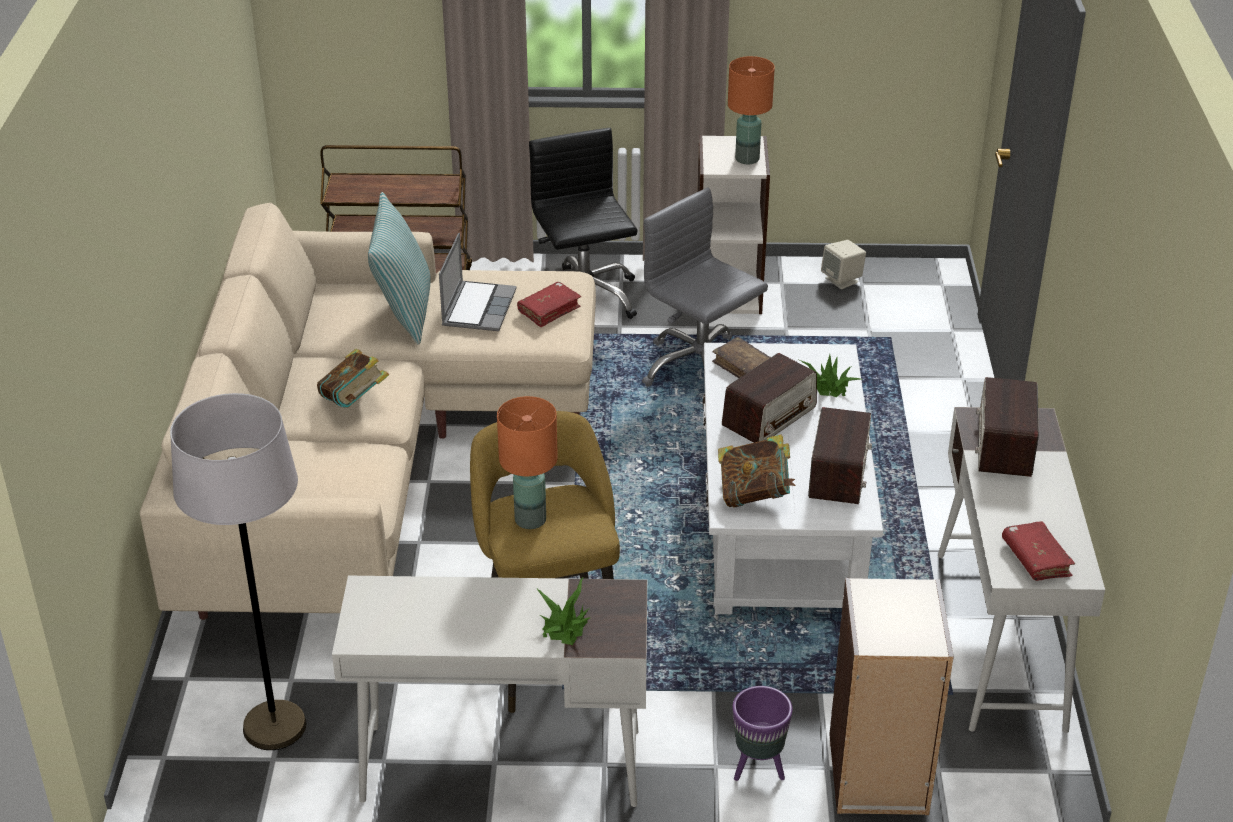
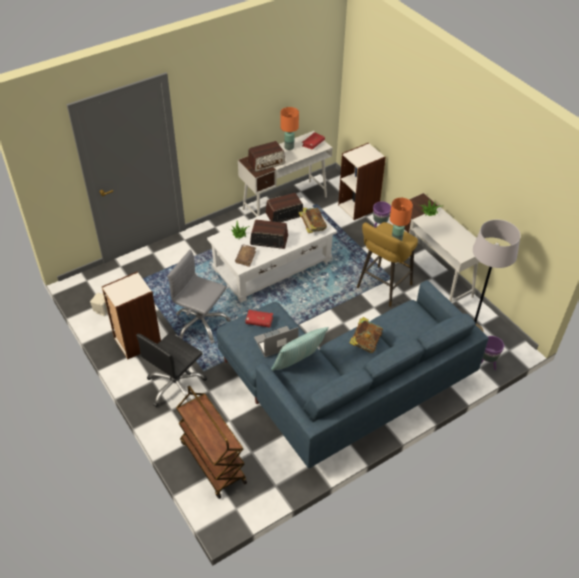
camera: 125 degrees left, 10 degrees up
(178, 694) = (486, 364): none -> purple planter
(364, 467) = (344, 389): beige sofa -> blue sofa
(700, 369) = (201, 324): grey office chair -> grey office chair turned 105 degrees clockwise
(747, 159) = (128, 283): orange table lamp -> orange table lamp (289, 147)

